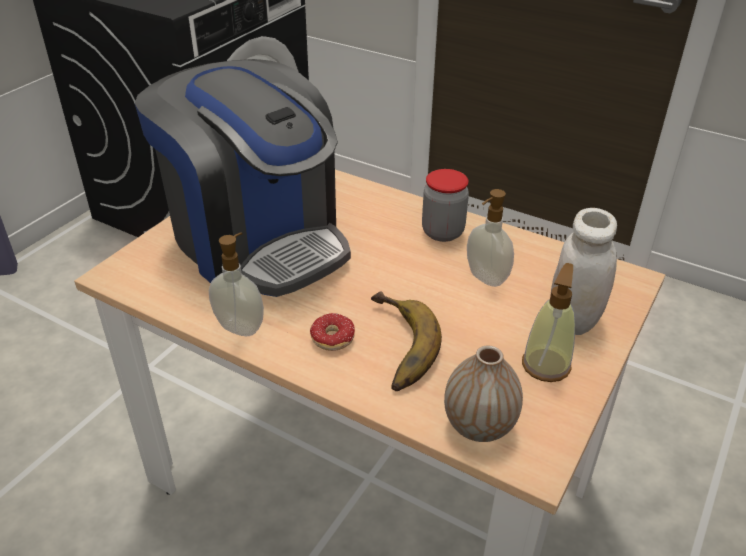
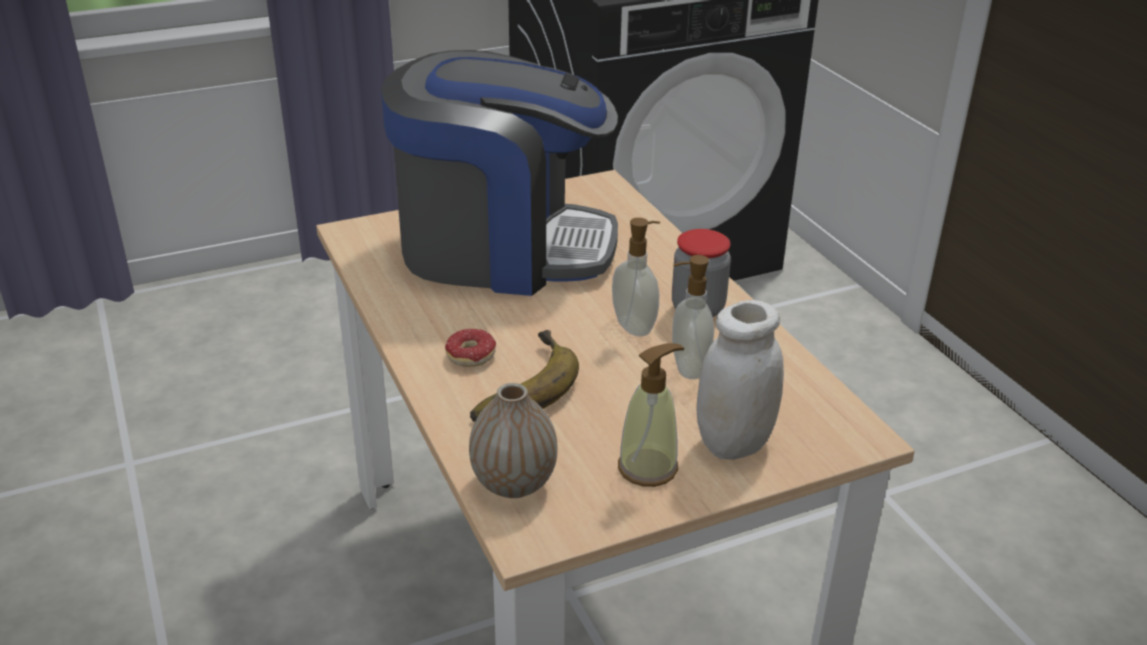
camera: 35 degrees right, 5 degrees down
(240, 326) = (404, 313): soap dispenser -> soap dispenser (635, 326)
(257, 240) = (502, 248): coffee machine -> coffee machine turned 75 degrees counterclockwise

